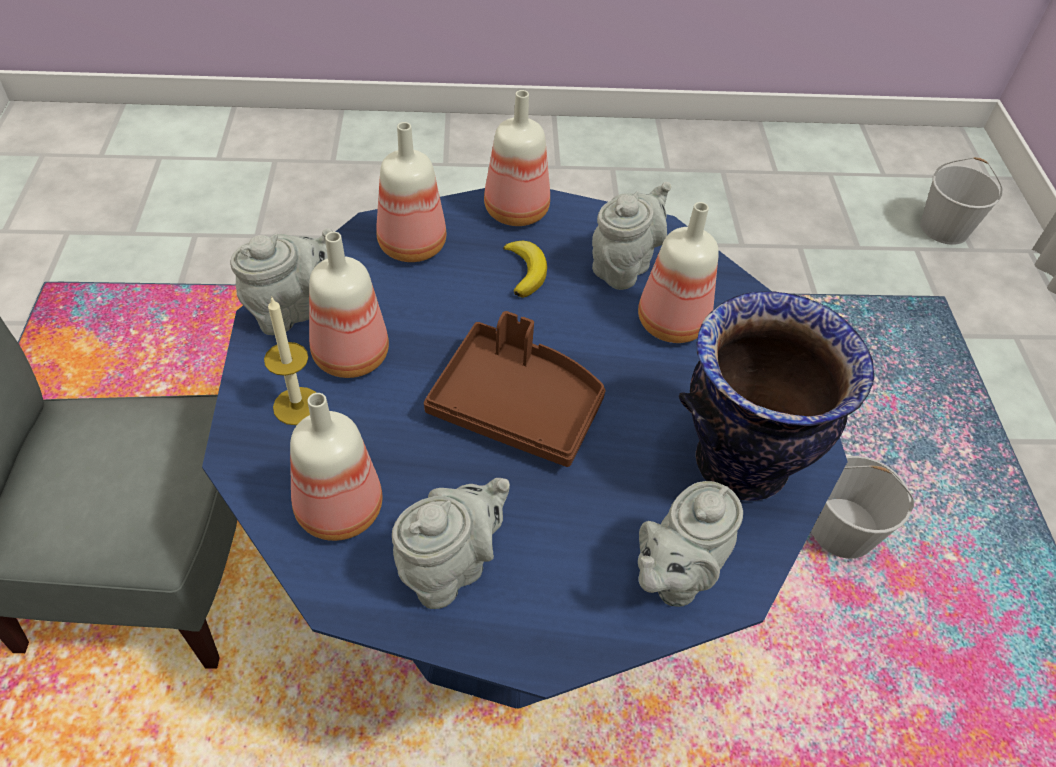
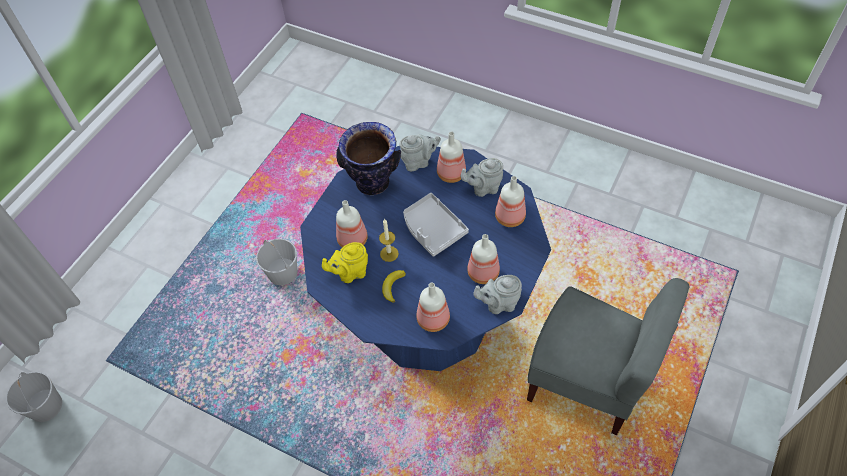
camera: 145 degrees left, 5 degrees up
(297, 406) = (511, 259): candle -> candle (389, 254)
(516, 209) = (375, 322): bottle -> bottle (451, 174)
(517, 406) = (432, 229): brown tray -> grey tray
(624, 266) = (350, 273): grey teapot -> yellow teapot

